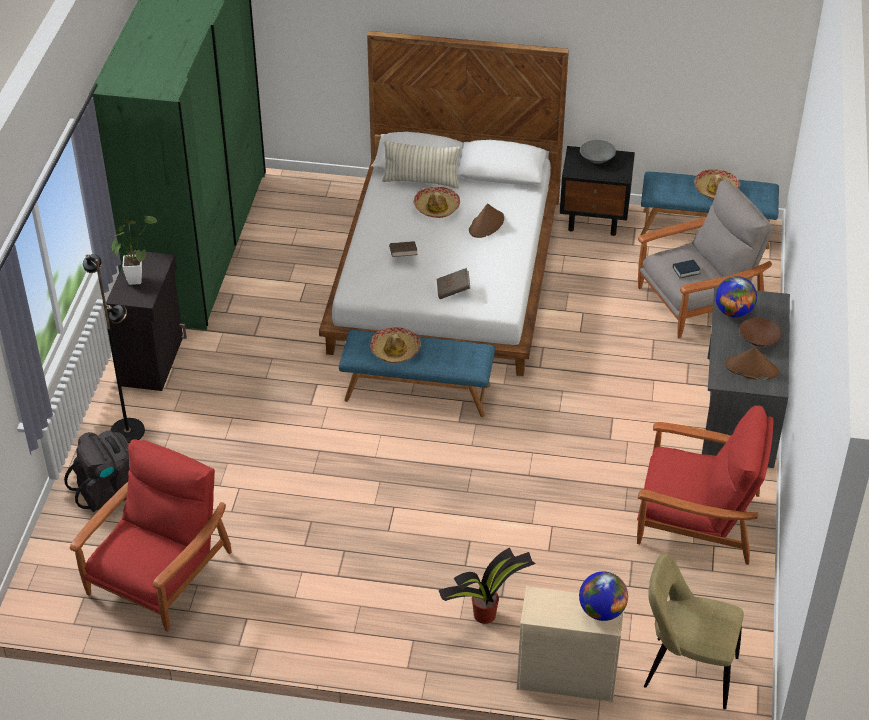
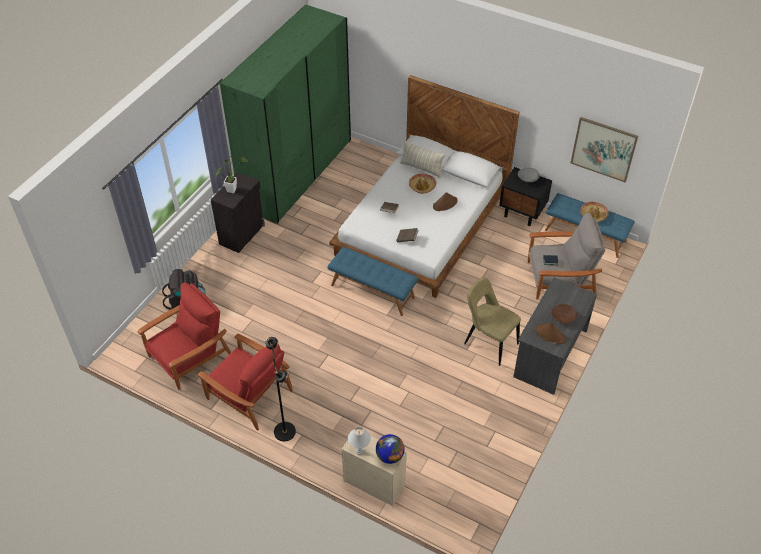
camera: 20 degrees right, 5 degrees up
(128, 431) = (211, 271): black floor lamp -> black floor lamp (285, 431)
(395, 350) = (361, 265): hat -> none
(486, 614) = (348, 432): potted plant -> none
(550, 617) = (359, 450): none -> white table lamp
(685, 671) = (442, 501): beige chair -> beige chair (488, 342)
(696, 518) = (493, 412): red armchair -> red armchair (249, 394)
(715, 77) = (603, 149): none -> picture
(733, 312) = (557, 296): globe -> none

